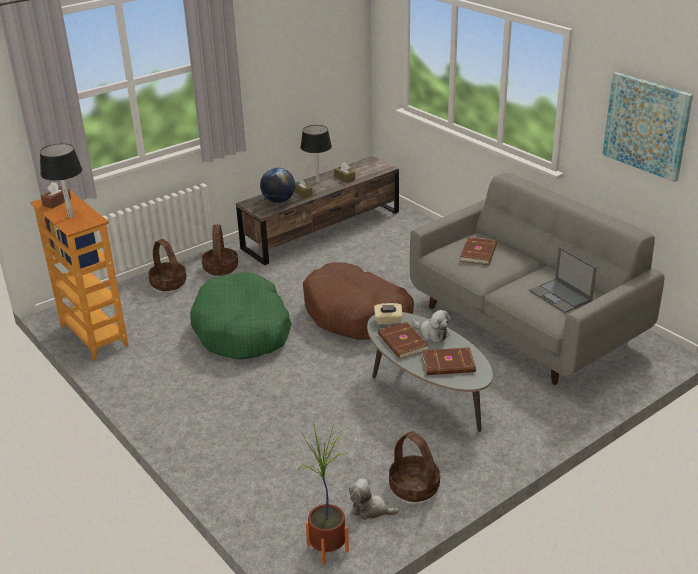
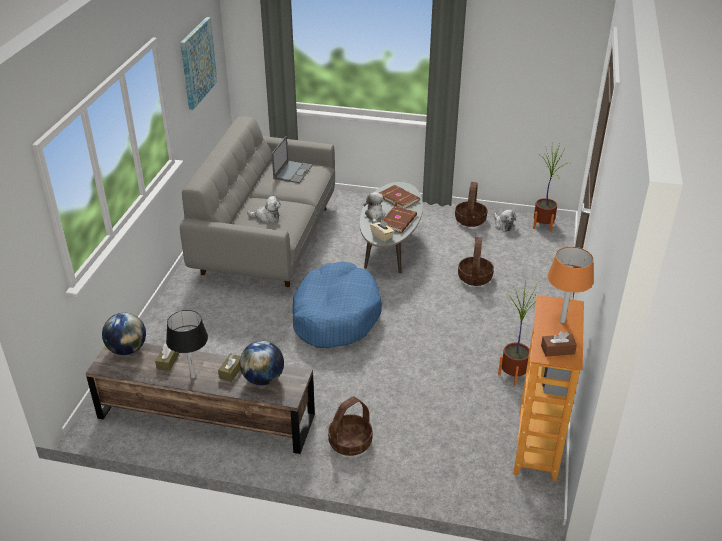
camera: 130 degrees left, 5 degrees up
(70, 216) = (562, 321): black table lamp -> orange table lamp
(162, 366) = (513, 375): none -> potted plant
(169, 283) = (413, 460): basket -> basket (474, 277)
(243, 330) = (422, 362): green dog bed -> none
(357, 314) = (335, 316): brown dog bed -> blue dog bed
(377, 170) = (127, 349): none -> globe
(479, 253) = (266, 217): brown book -> plush toy

